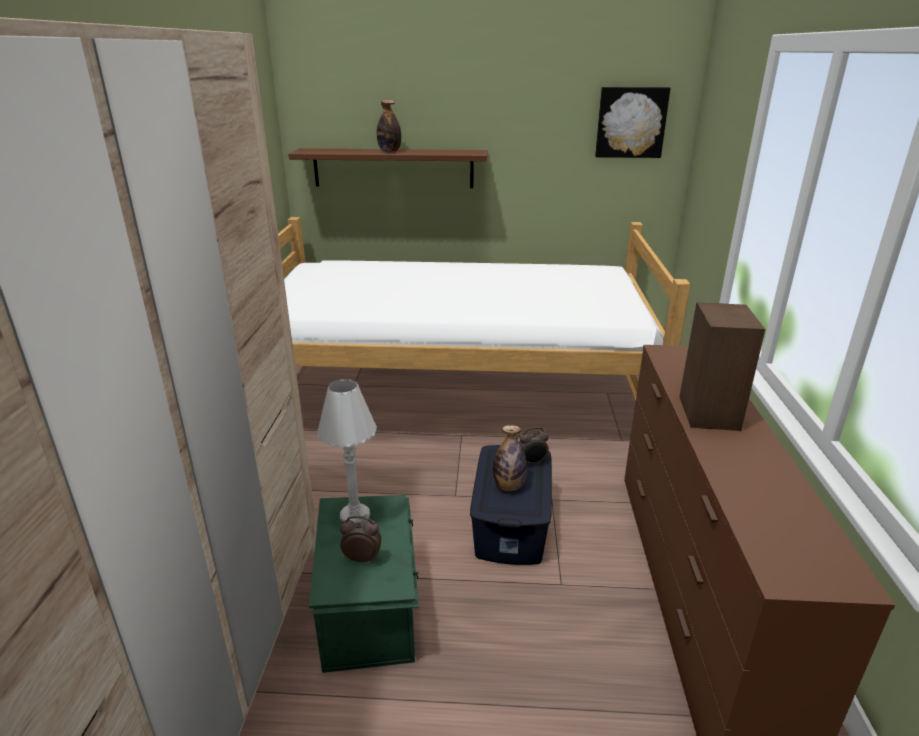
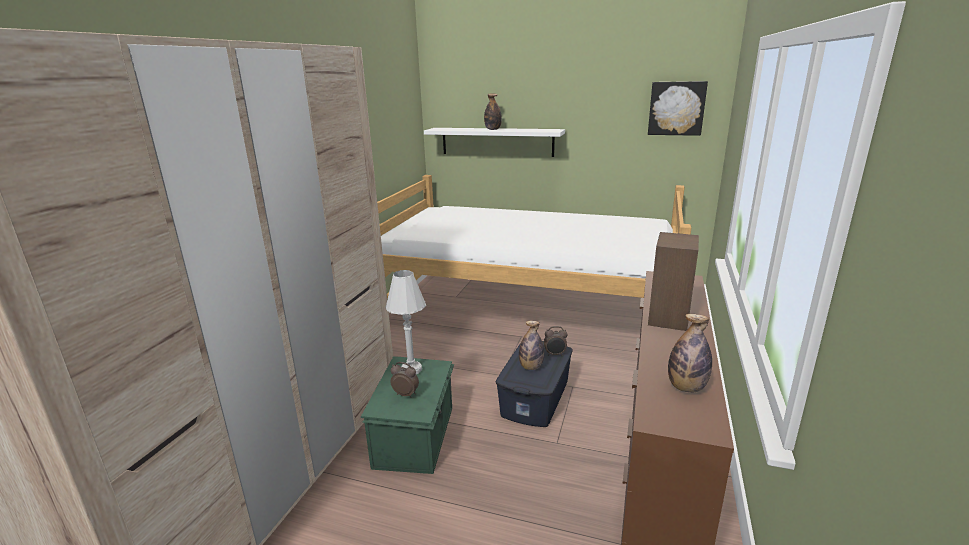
camera: 15 degrees right, 5 degrees down
(393, 168) = (497, 142): brown shelf -> white shelf
(789, 518) = (686, 387): none -> bottle

